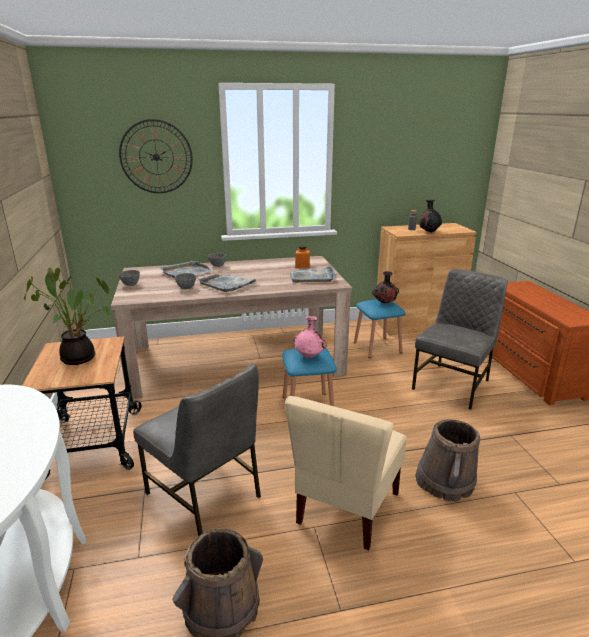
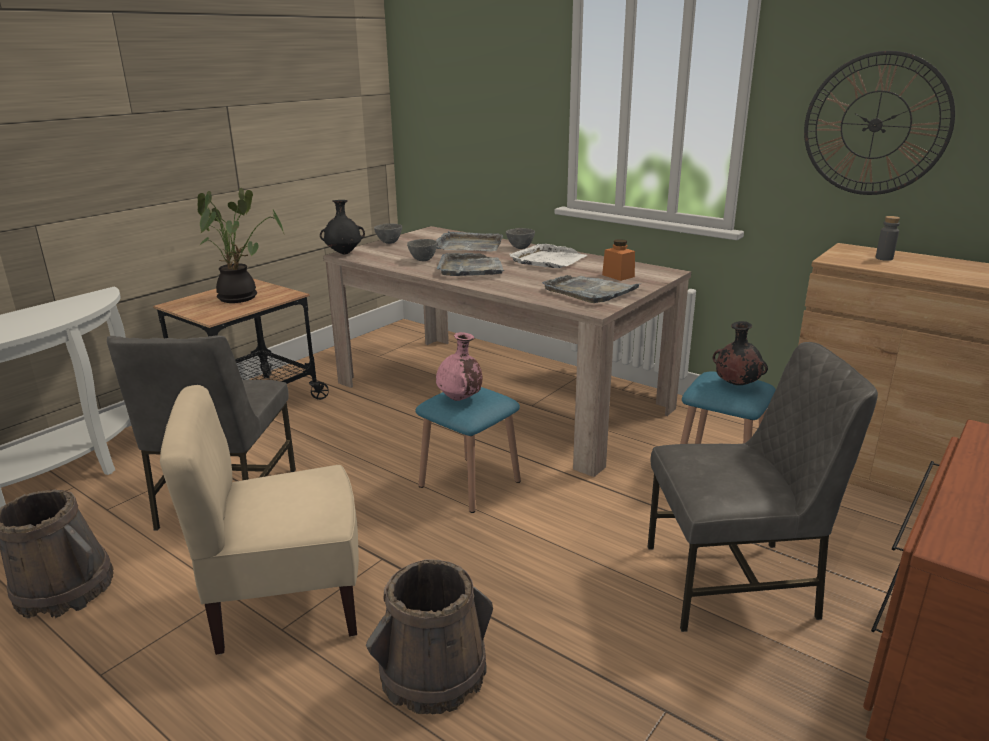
camera: 50 degrees right, 0 degrees up
(156, 157) = (491, 77): wall clock -> wall clock (875, 125)
(251, 268) = (548, 260): none -> white tray
(429, 232) = (906, 269): black vase -> black vase (344, 253)

